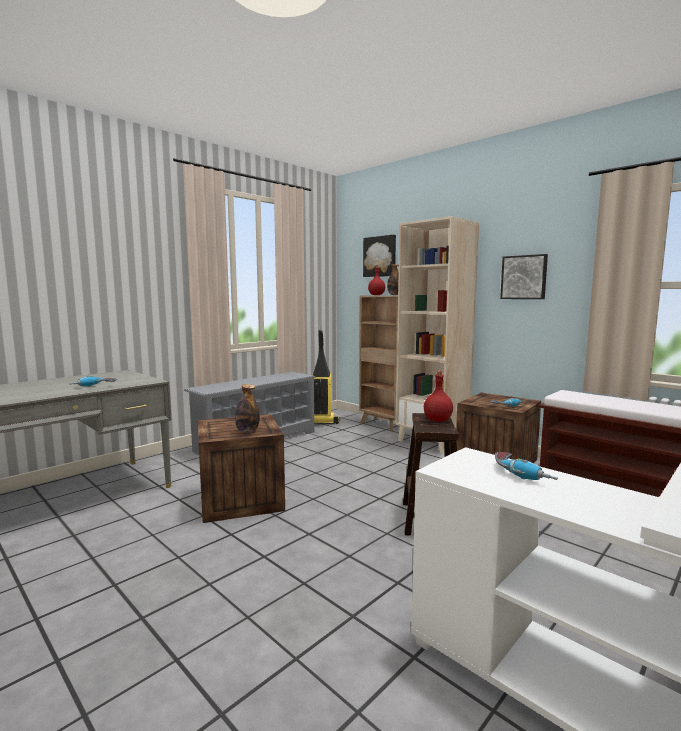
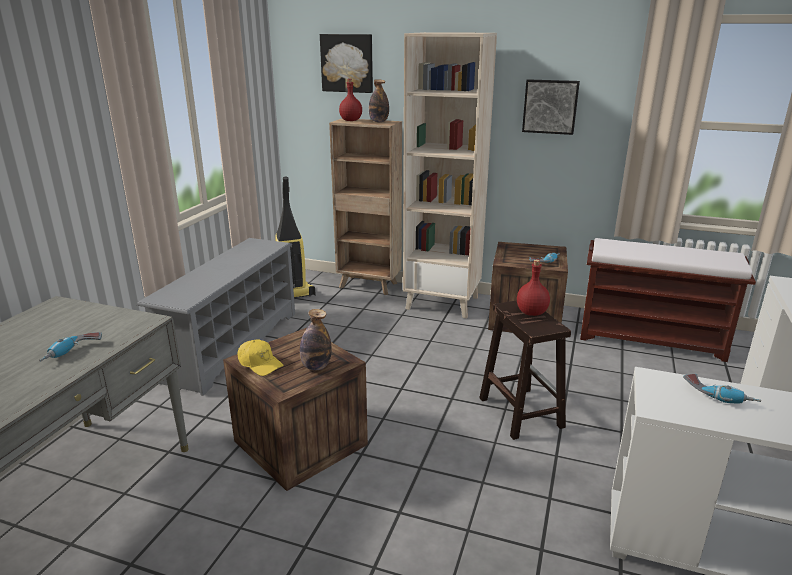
camera: 25 degrees left, 15 degrees up
(215, 425) = (260, 364): none -> yellow cap

